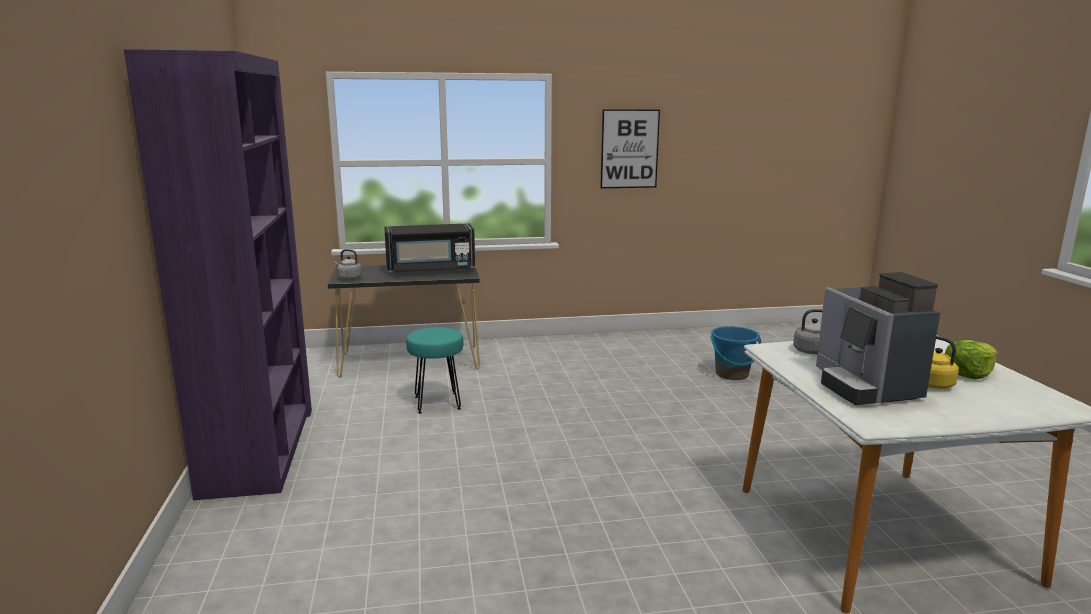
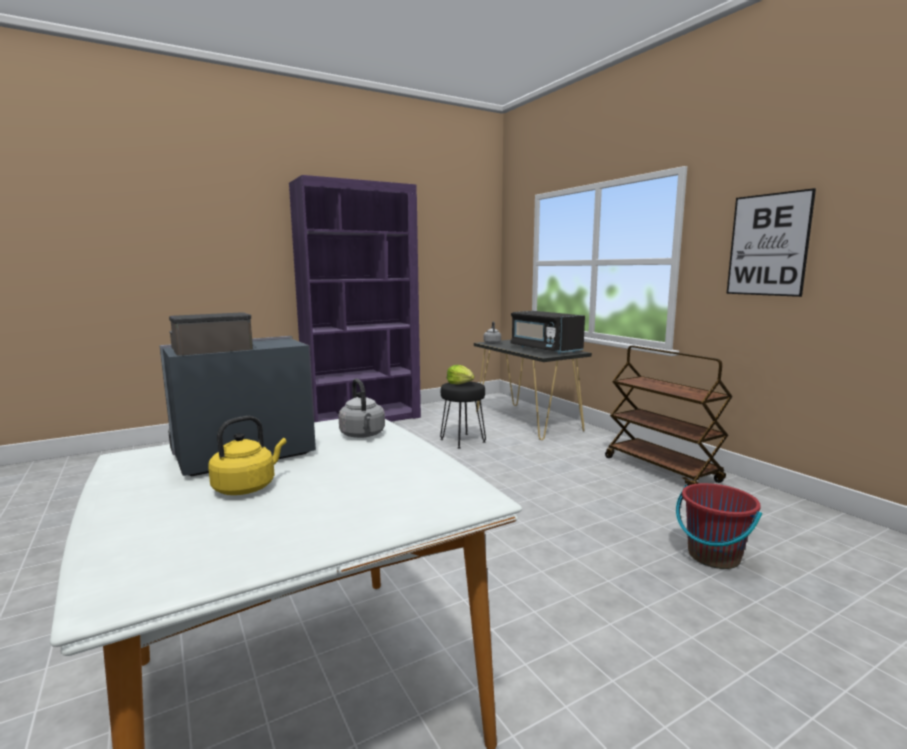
camera: 70 degrees right, 5 degrees down
(438, 402) = (463, 441): turquoise stool -> black stool
(591, 347) = (662, 469): none -> brown cart
(732, 374) = (713, 556): blue bucket -> red bucket
(968, 373) = (297, 515): lettuce -> lettuce (460, 383)

